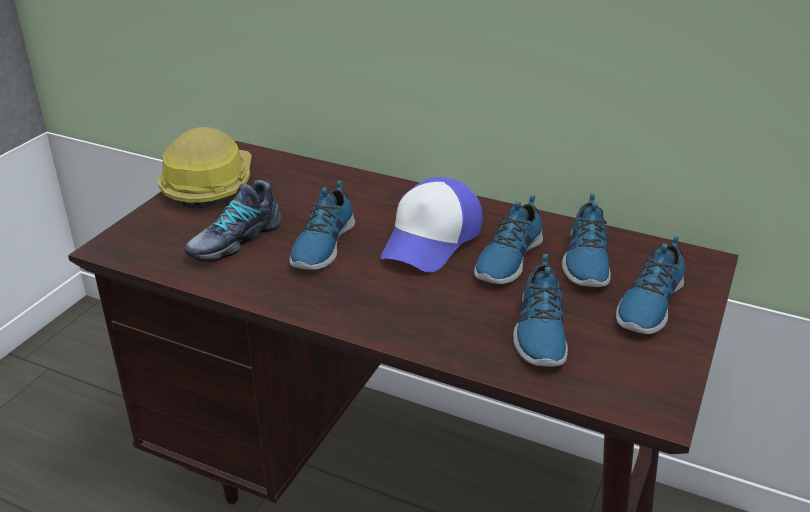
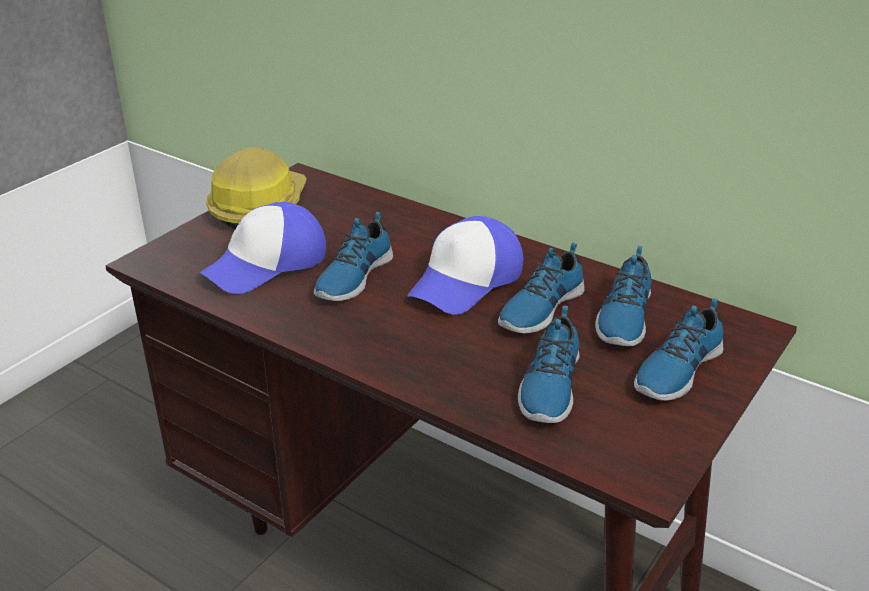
camera: 10 degrees right, 0 degrees up
(234, 240) = (267, 264): shoe -> cap

